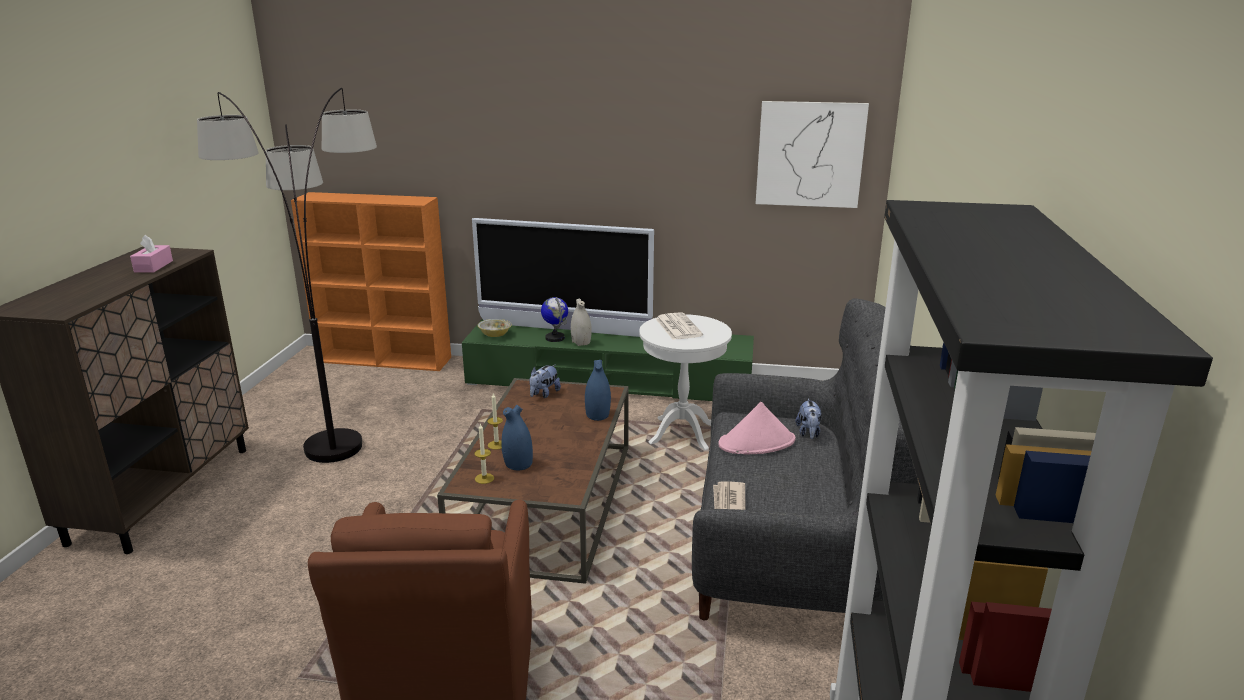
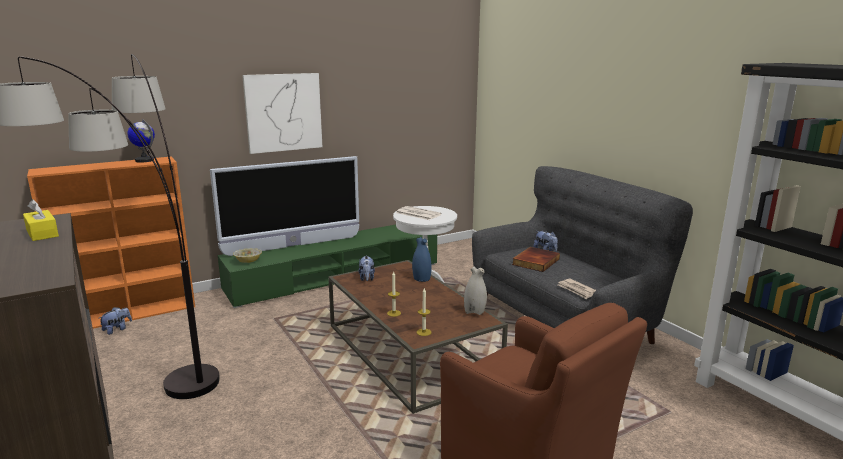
camera: 40 degrees left, 5 degrees down
(153, 266) = (42, 233): pink tissue box -> yellow tissue box
(356, 372) = (117, 329): none -> plush toy
(518, 465) = (428, 318): blue vase -> none
(555, 338) = (296, 252): globe -> globe (144, 160)
(581, 343) = (320, 250): white vase -> white vase (474, 312)
(757, 443) = (535, 261): pink hat -> book
(810, 154) = (436, 95): picture -> picture (283, 112)

